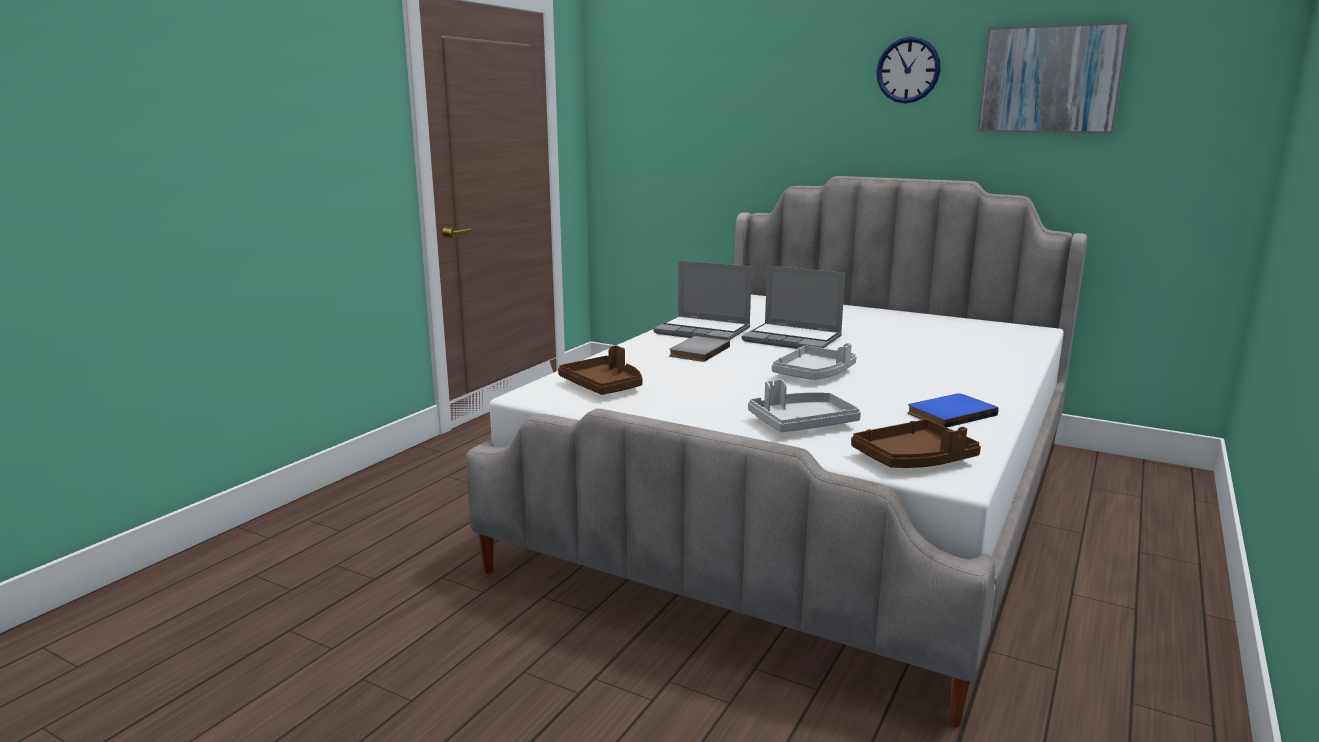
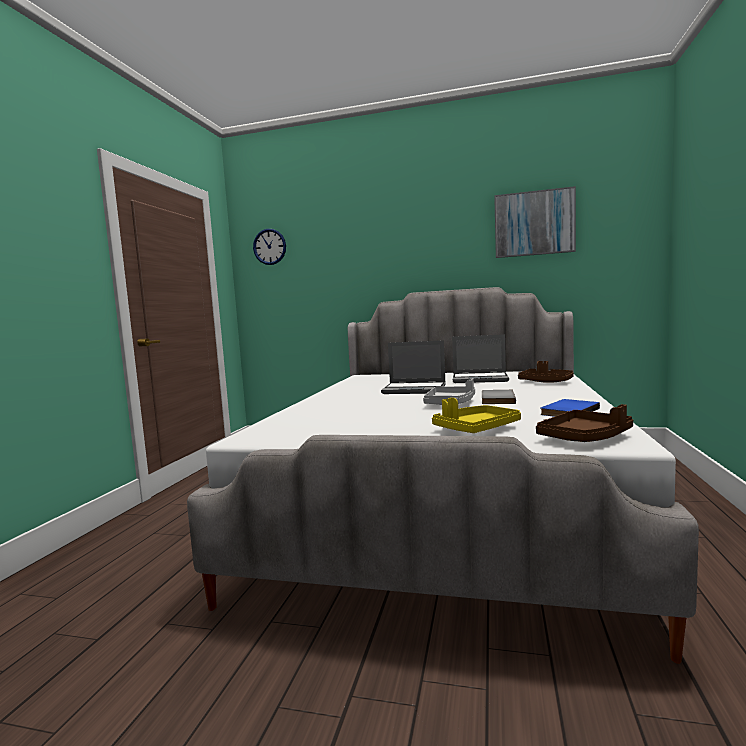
camera: 15 degrees left, 10 degrees down
(604, 386) = (300, 427): brown tray -> brown tray (546, 382)
(697, 351) = (355, 402): grey book -> grey book (496, 399)
(704, 331) = (349, 392): laptop -> laptop (480, 379)
(801, 424) = (476, 429): grey tray -> yellow tray
(908, 70) = (447, 225): wall clock -> wall clock (269, 247)

